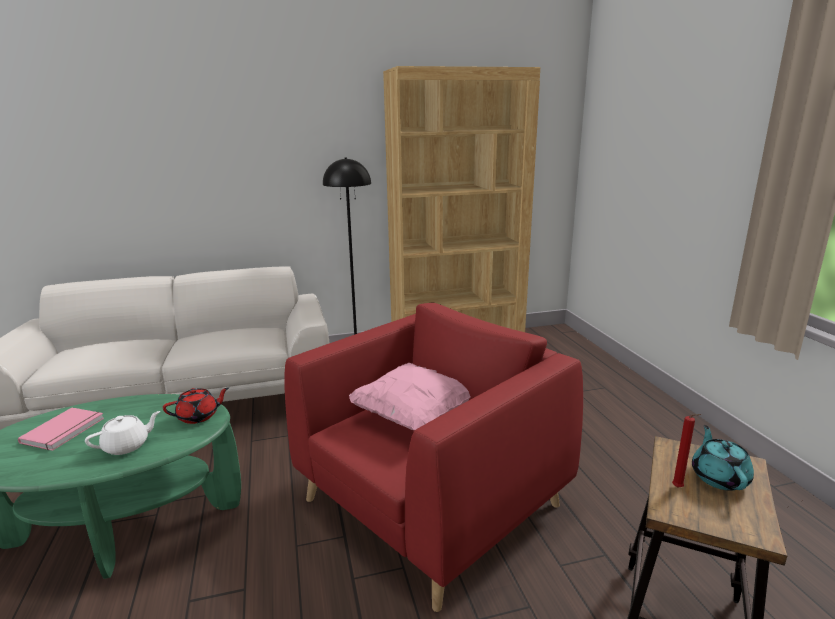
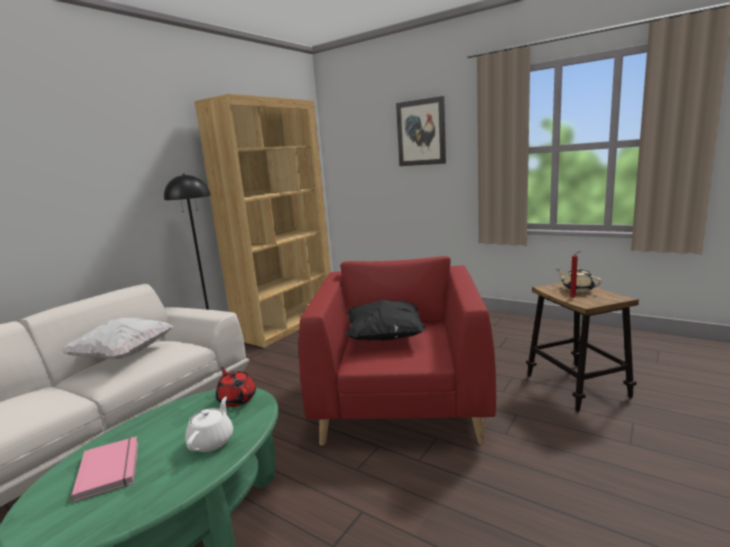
camera: 40 degrees left, 5 degrees down
(199, 416) = (237, 399): red teapot -> red teapot turned 60 degrees counterclockwise
(223, 332) = (124, 355): none -> white pillow
(413, 416) = (385, 337): pink pillow -> black pillow
(696, 123) = (421, 132): none -> picture
(719, 477) = (577, 289): turquoise teapot -> beige teapot

